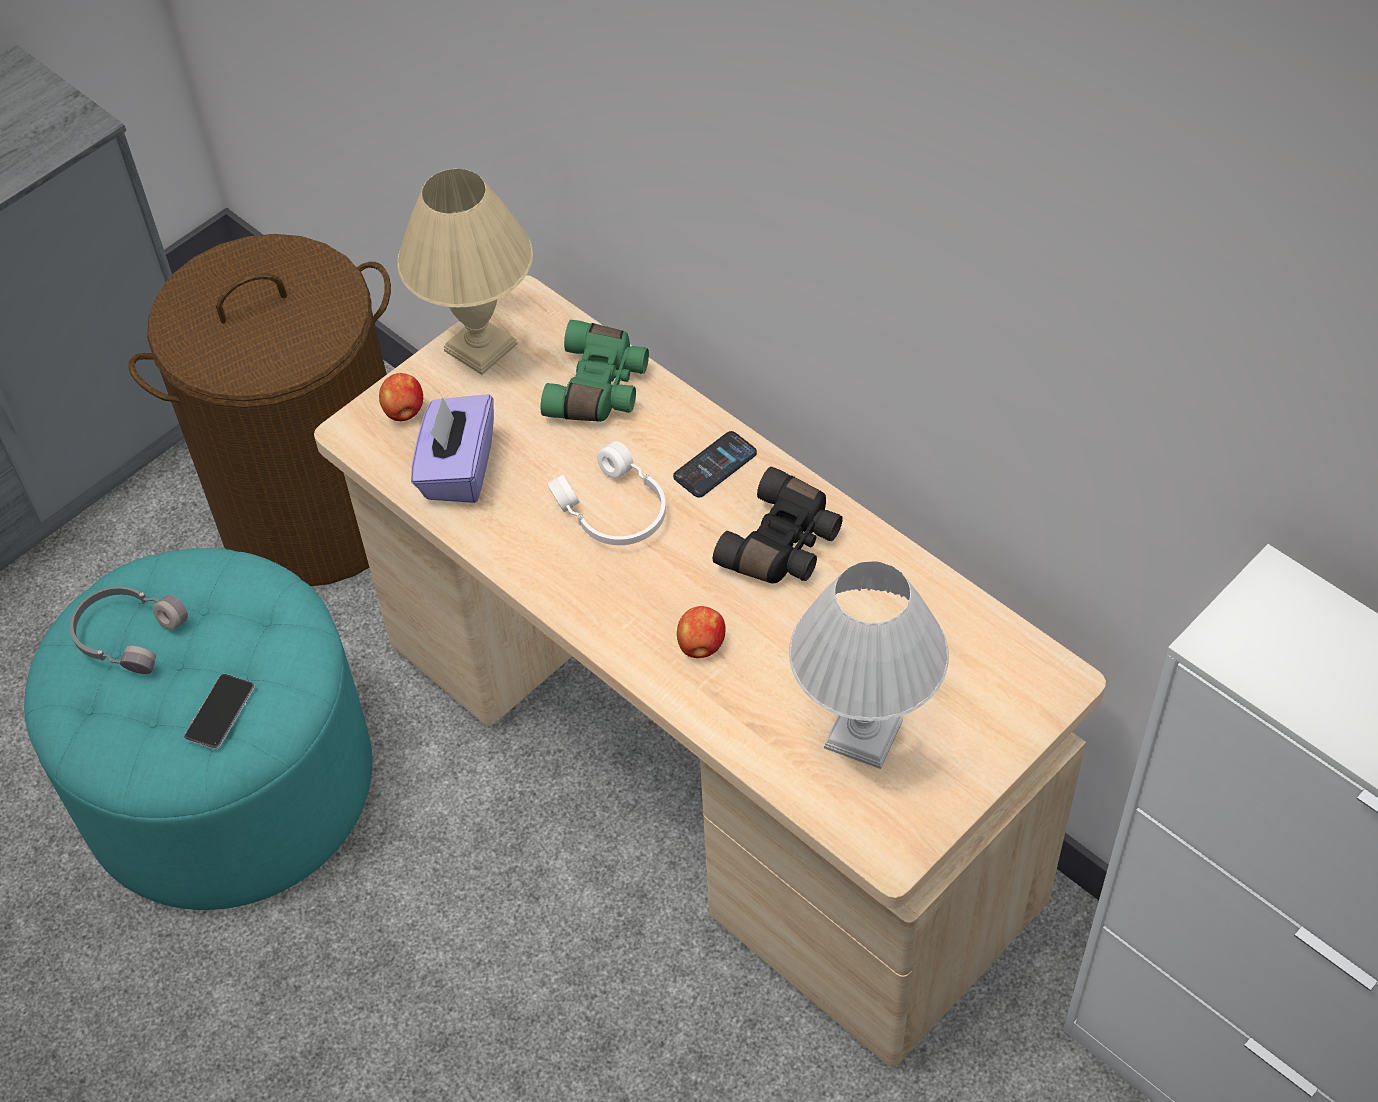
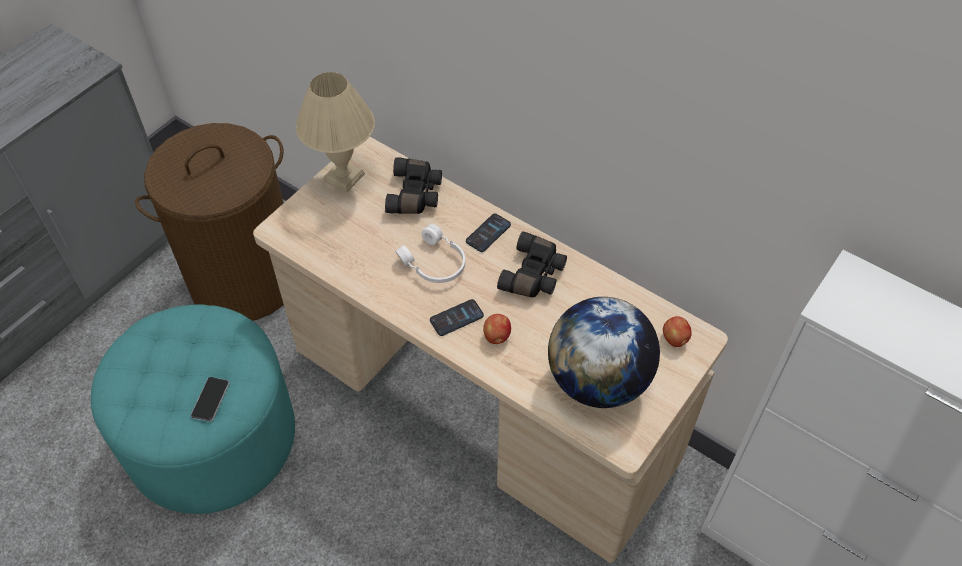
camera: 10 degrees left, 0 degrees up
(128, 634) = (150, 359): grey headphones -> none
(404, 412) = (304, 216): apple -> apple (675, 339)
(457, 469) = (340, 247): purple tissue box -> none
(600, 387) = (416, 194): green binoculars -> black binoculars
(637, 608) = (456, 318): none -> phone
(863, 736) = (598, 380): white table lamp -> globe

